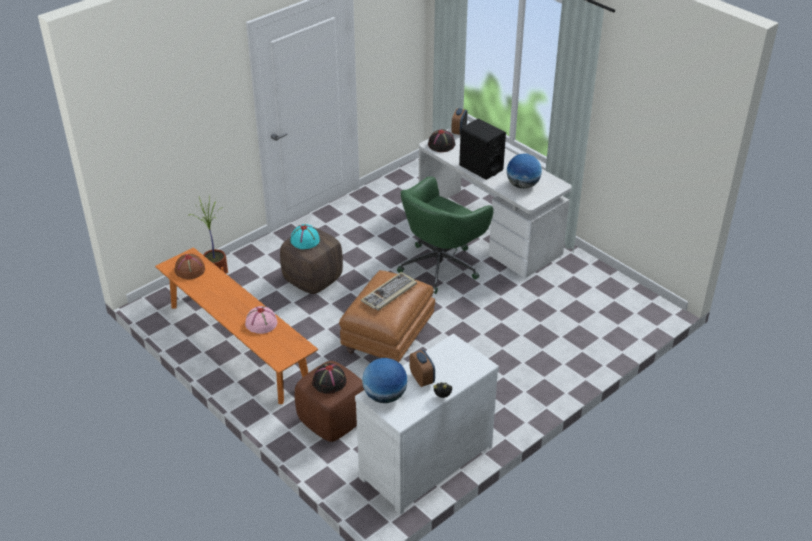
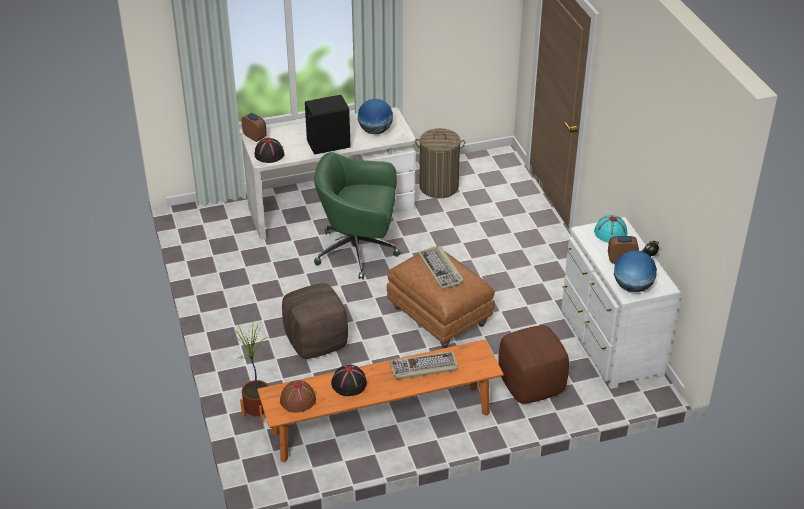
camera: 65 degrees left, 0 degrees up
(261, 323) = (423, 367): pink hat -> keyboard
(305, 240) = (312, 302): turquoise hat -> turquoise hat (610, 233)
(329, 382) = (539, 343): black hat -> black hat (349, 384)
(441, 266) = (358, 252): green office chair -> green office chair turned 120 degrees clockwise
(571, 283) = (439, 187): none -> laundry basket

